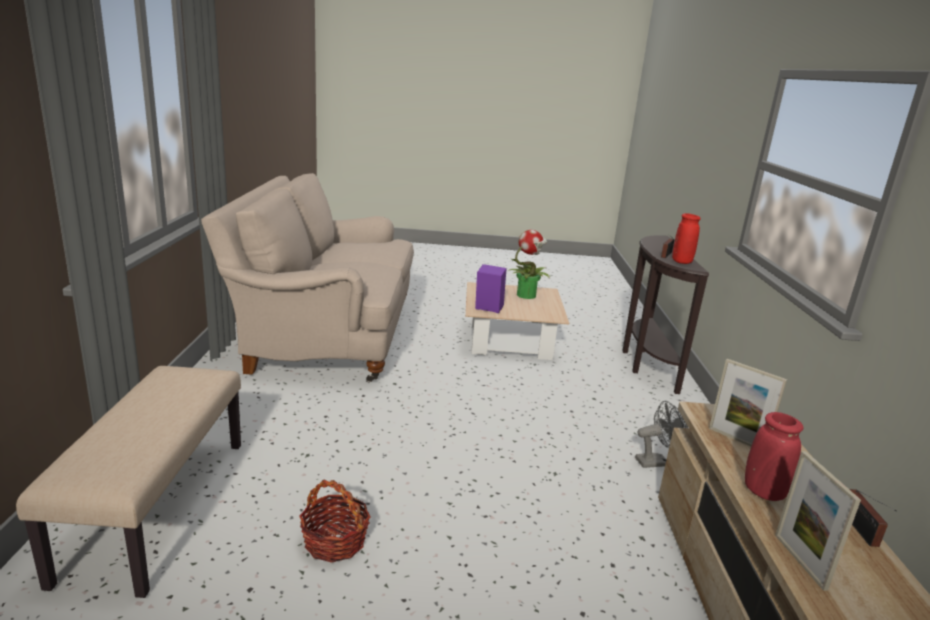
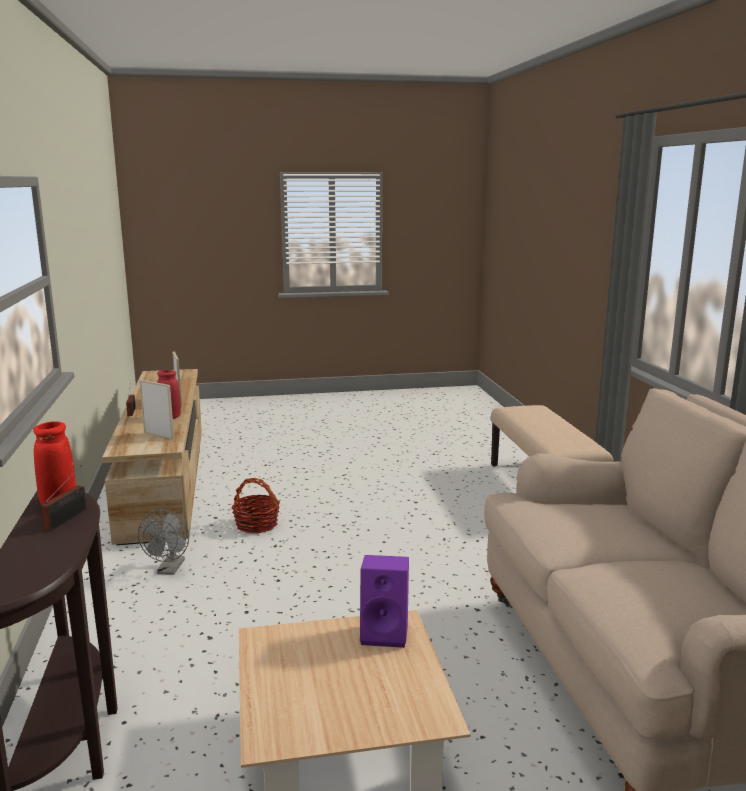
camera: 170 degrees right, 5 degrees down
(334, 541) = (420, 491): basket -> basket (257, 525)
(526, 295) = (318, 704): potted plant -> none
(657, 461) = (169, 570): grey fan -> grey fan turned 60 degrees counterclockwise

